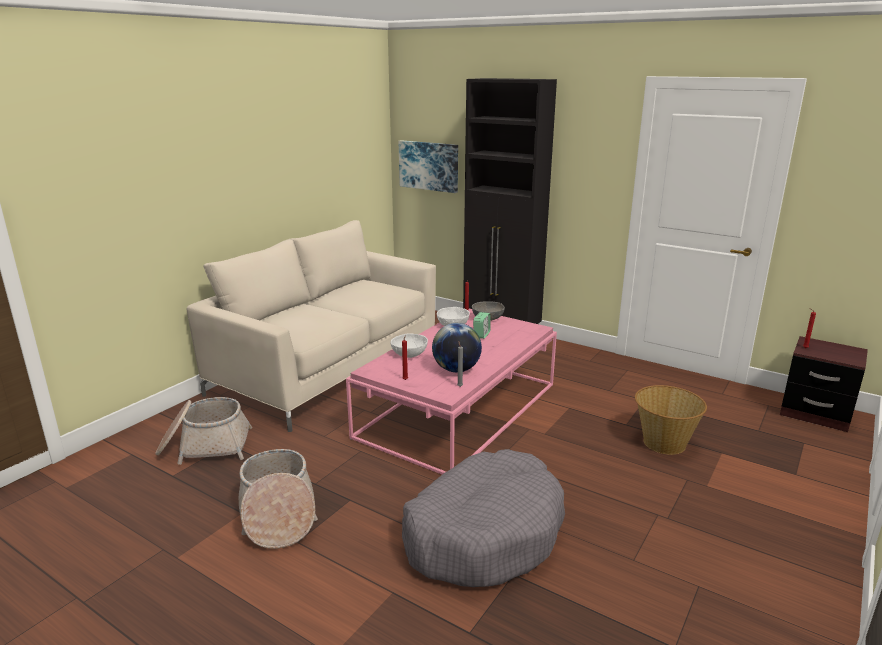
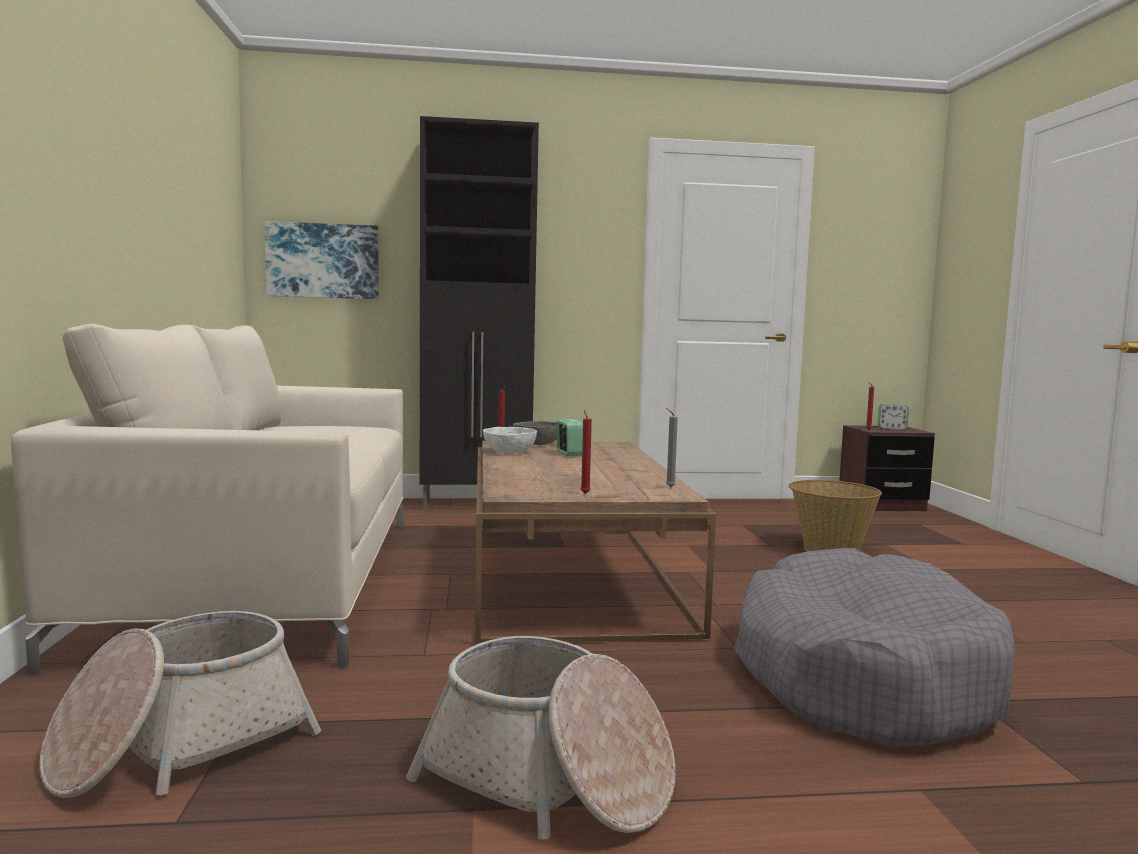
camera: 40 degrees left, 15 degrees down
(409, 354) = (523, 476): white bowl -> none
(456, 369) = (623, 477): globe -> none
(459, 409) = (569, 575): pink coffee table -> brown coffee table
(837, 351) = (891, 428): none -> alarm clock

